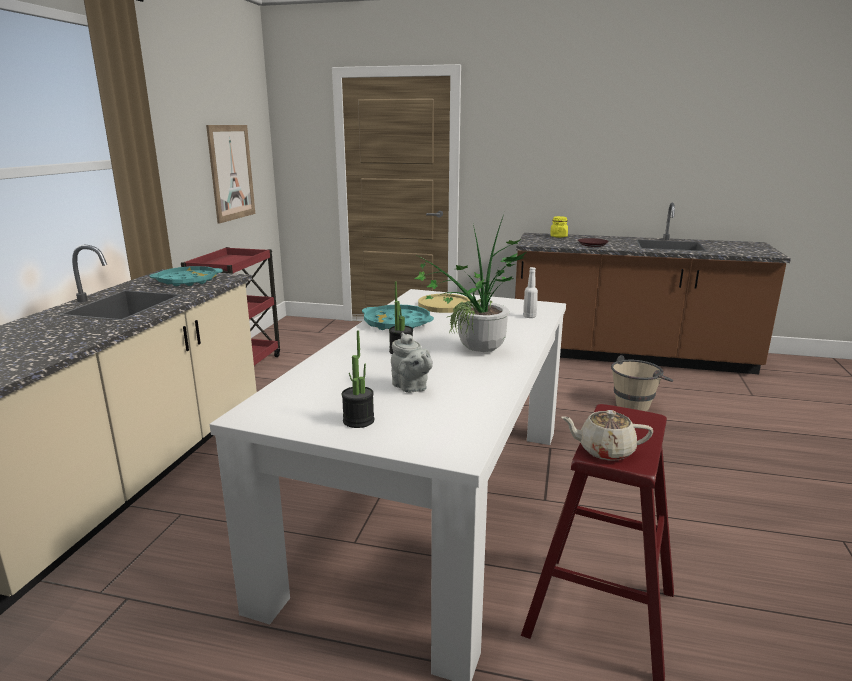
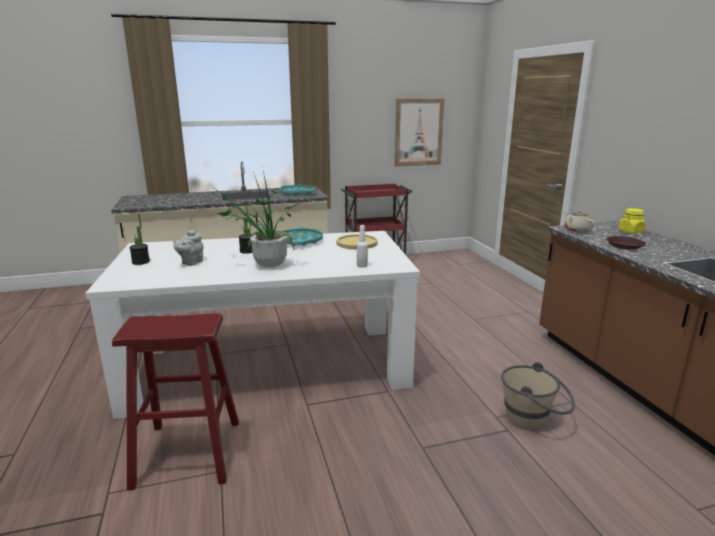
camera: 60 degrees right, 0 degrees up
(604, 450) = (144, 322): beige teapot -> beige teapot (576, 230)

